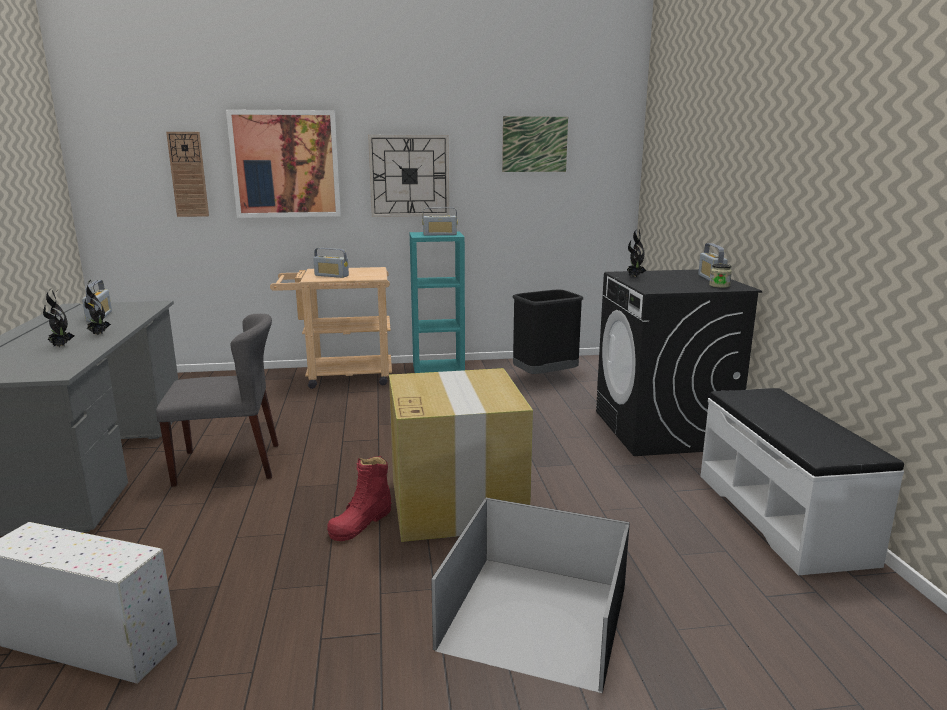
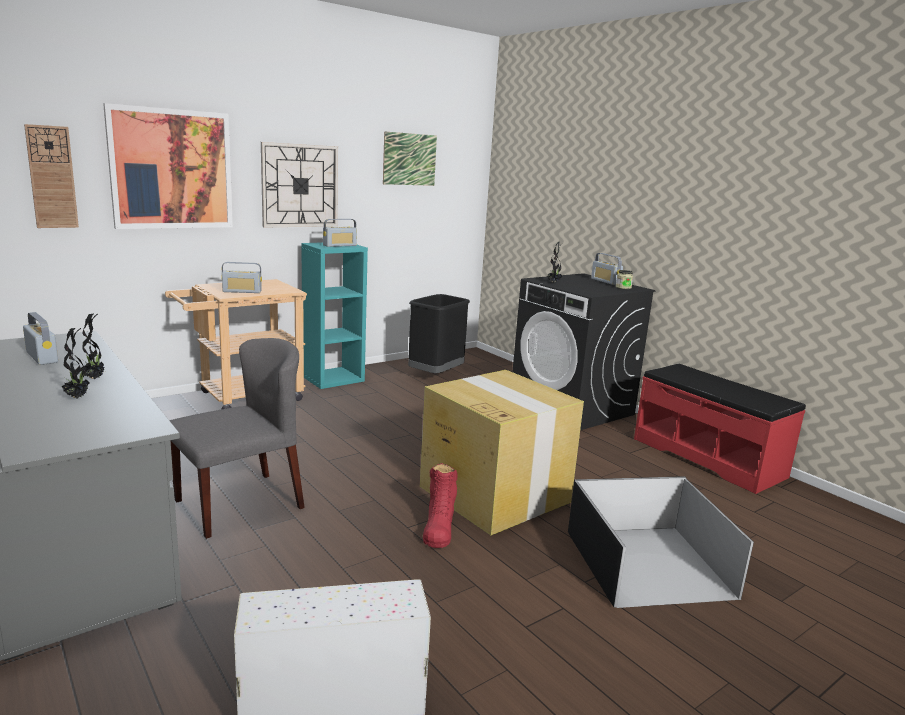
camera: 30 degrees left, 0 degrees up
(782, 516) = (708, 457): white bench -> red bench

